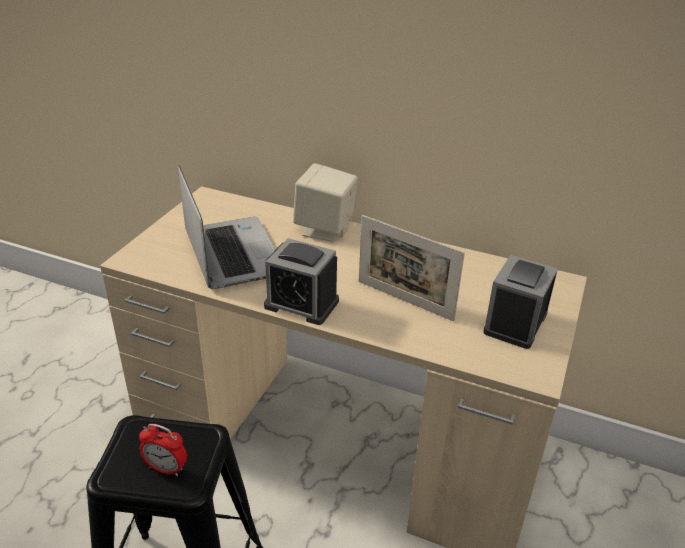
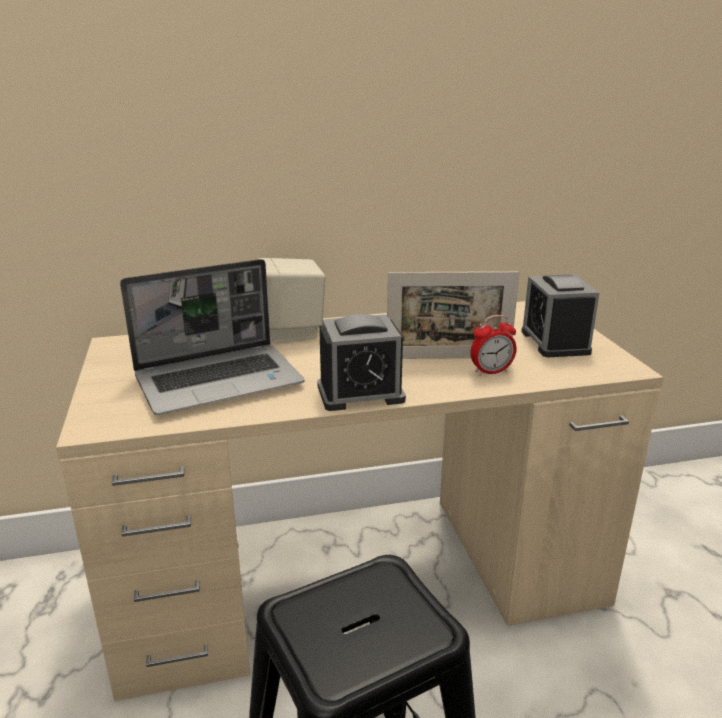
camera: 35 degrees left, 10 degrees down
(166, 468) = (384, 629): alarm clock -> alarm clock (491, 371)
(231, 253) = (220, 380): laptop -> laptop turned 120 degrees clockwise

